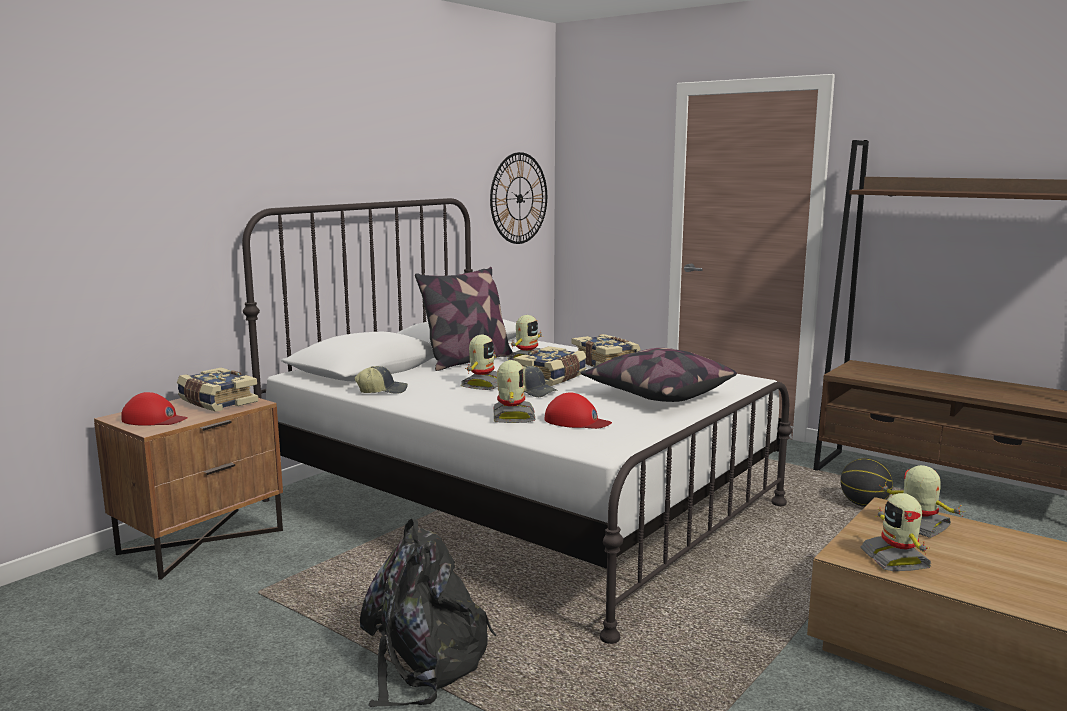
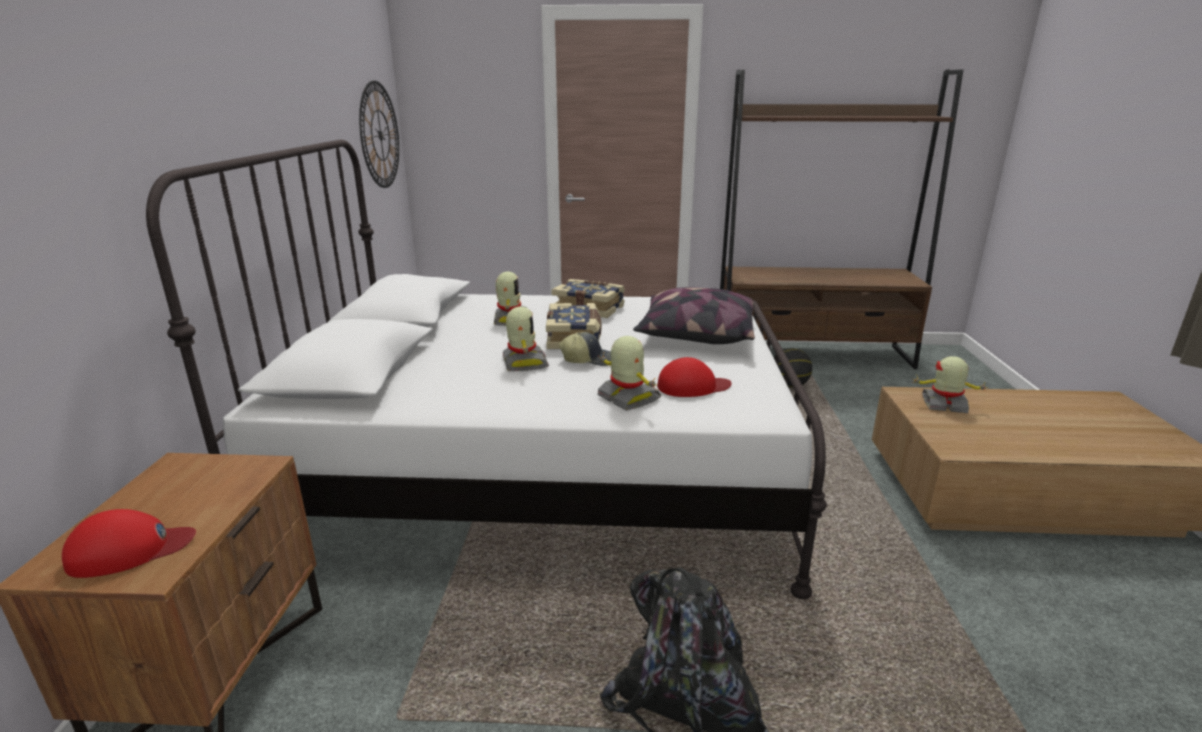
camera: 35 degrees left, 10 degrees up
(216, 402) = (196, 482): book -> none
(382, 391) = (427, 400): cap -> none
(467, 361) = (452, 335): pillow -> none
(896, 559) = (981, 441): toy robot -> none

